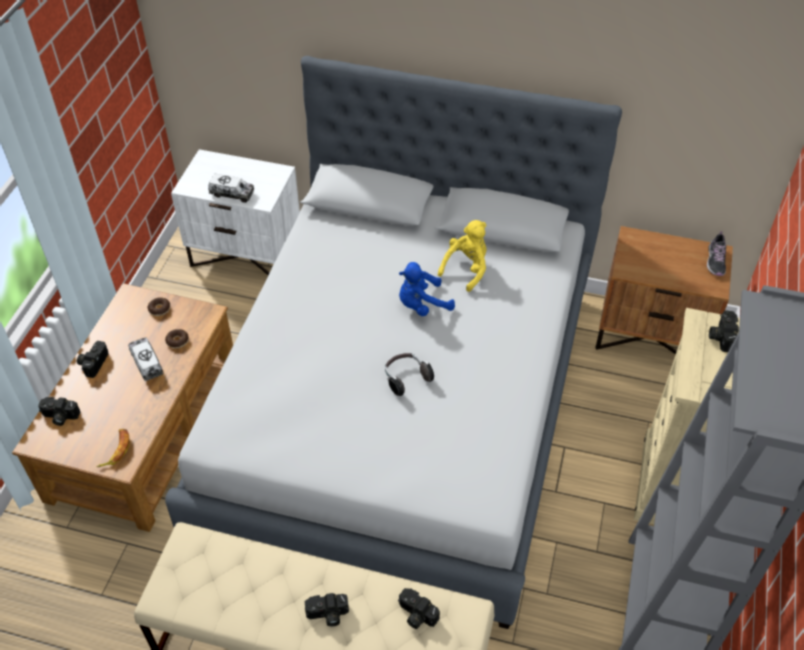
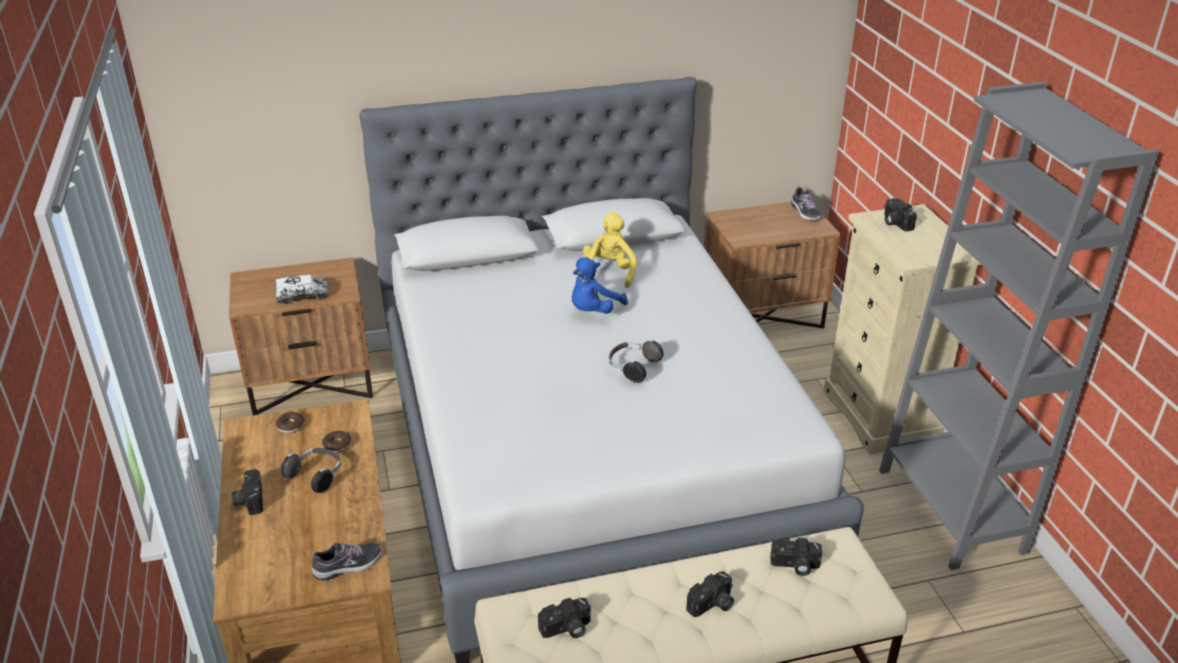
camera: 30 degrees left, 15 degrees down
(59, 417) = (249, 563): camera -> camera (566, 629)
(116, 450) = (348, 565): banana -> shoe
(146, 363) = (316, 476): toy truck -> headphones
(246, 254) = (312, 384): white nightstand -> brown nightstand

